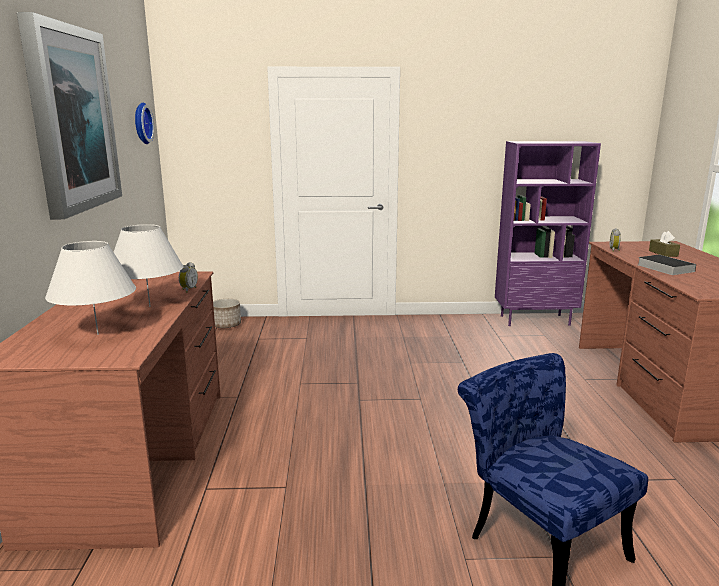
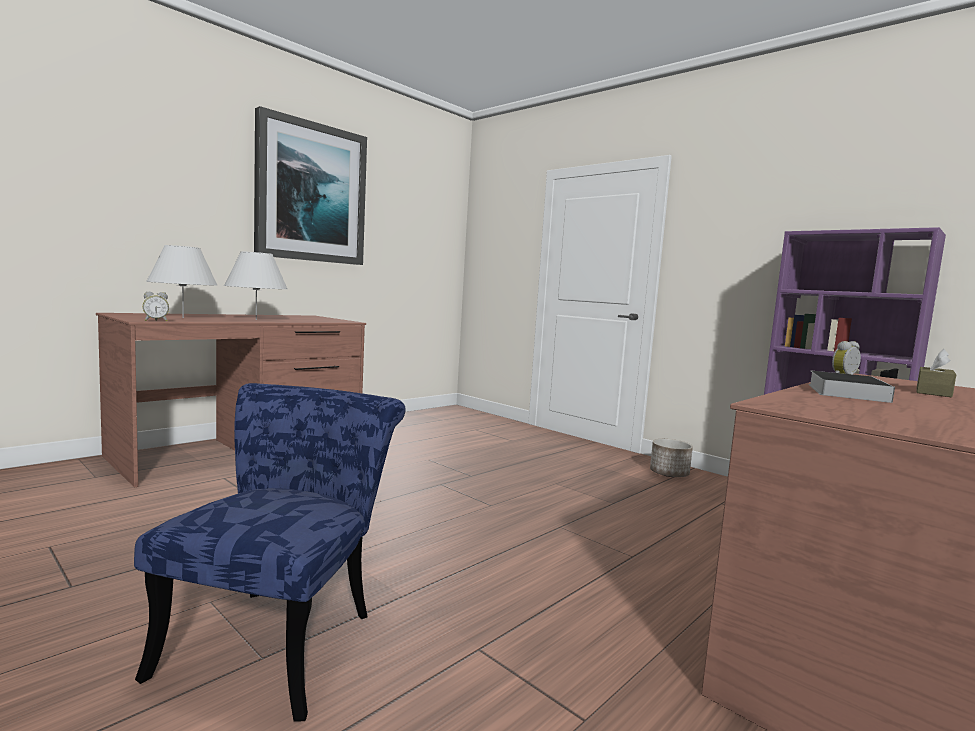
camera: 45 degrees right, 10 degrees down
(140, 123) = (432, 221): wall clock -> none
(188, 290) = (308, 321): alarm clock -> alarm clock (156, 321)
(226, 325) = (476, 417): planter -> planter (669, 473)

